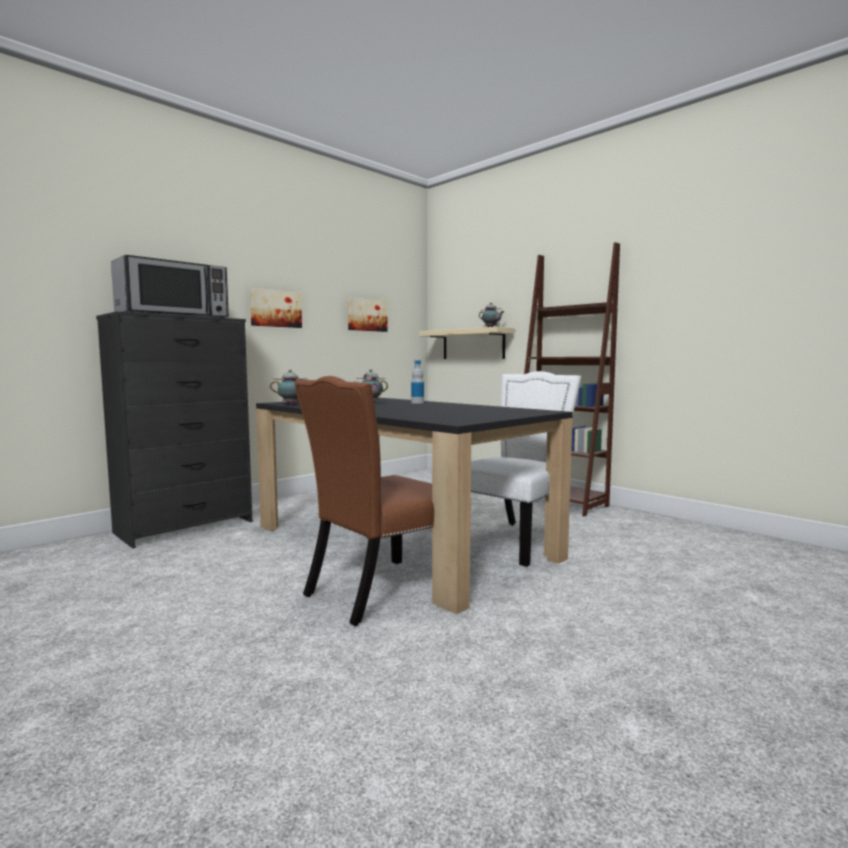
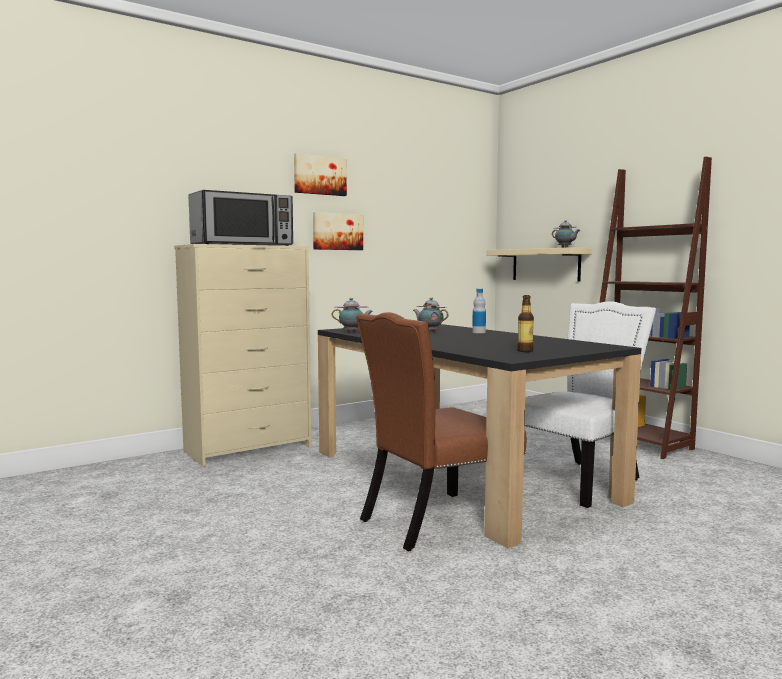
camera: 10 degrees right, 0 degrees up
(186, 526) = (249, 448): black dresser -> beige dresser
(366, 315) = (430, 234): picture -> picture (319, 175)
(467, 416) = (525, 351): none -> bottle

